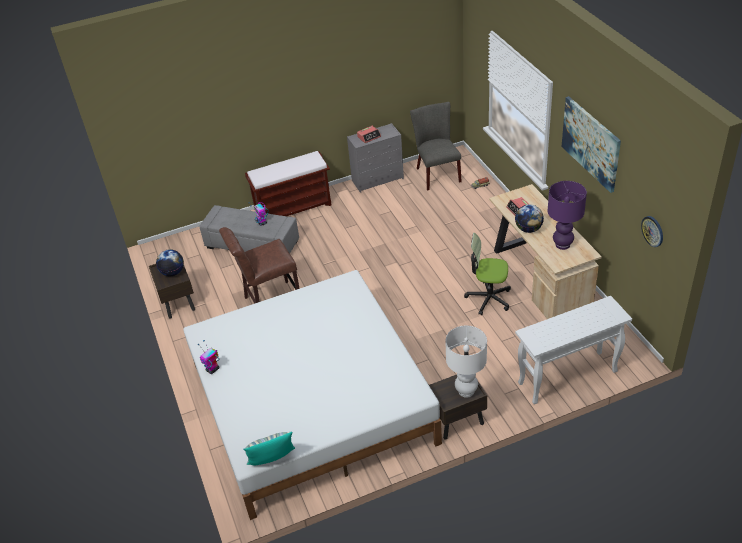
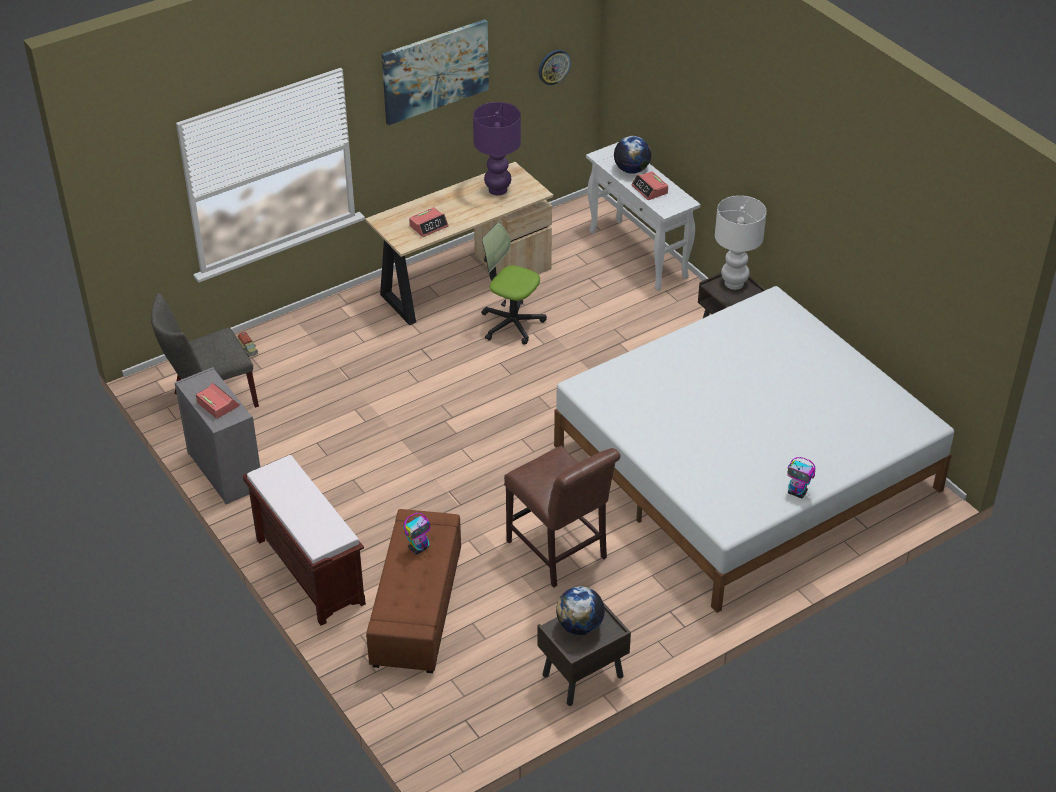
camera: 105 degrees left, 0 degrees up
(252, 244) = (416, 608): grey ottoman -> brown ottoman
(272, 461) = (917, 403): pillow -> none
(488, 298) = (511, 323): office chair -> office chair turned 120 degrees clockwise
(528, 229) = (469, 217): globe -> globe (632, 170)
(557, 327) = (650, 190): none -> alarm clock

